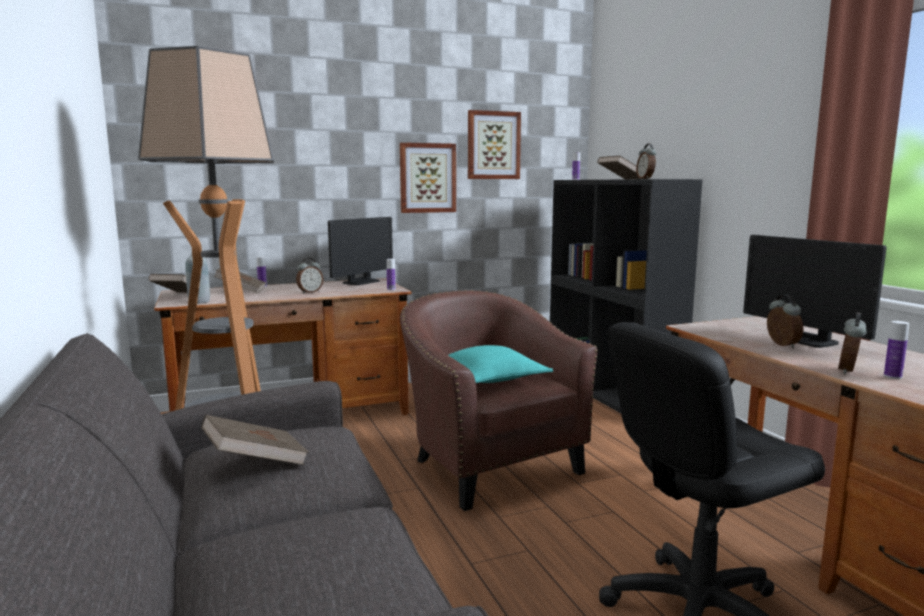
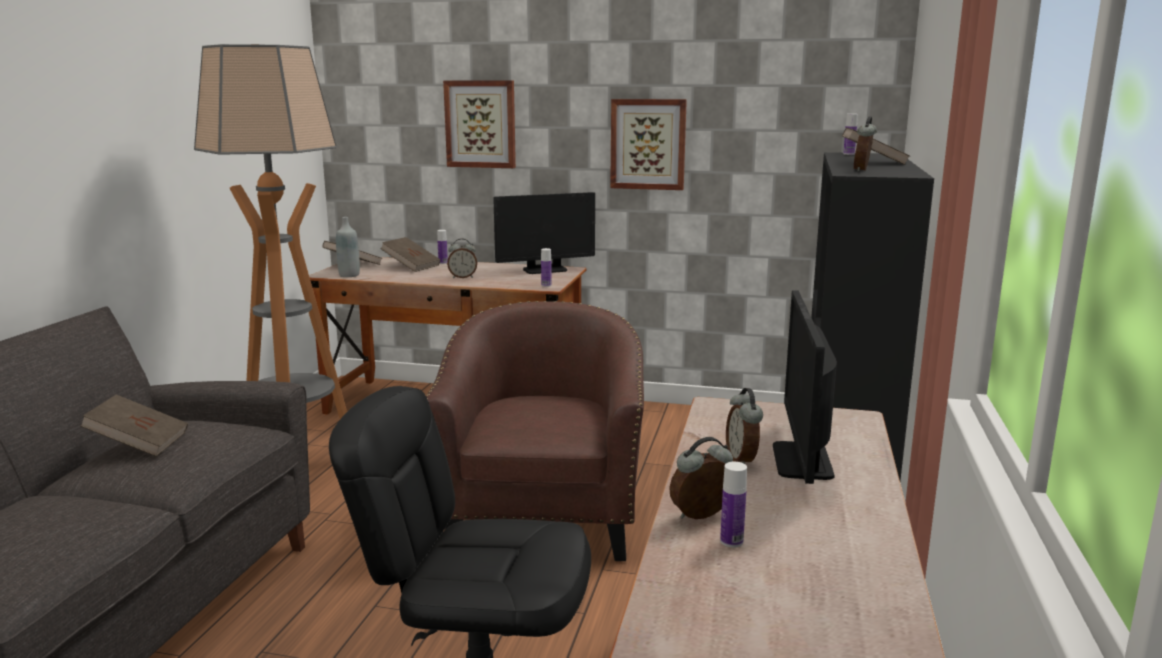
camera: 35 degrees right, 5 degrees up
(490, 378) = (531, 415): turquoise pillow -> none
(493, 145) = (745, 100): picture -> picture (481, 124)
(781, 345) = (742, 460): alarm clock -> alarm clock turned 150 degrees clockwise

